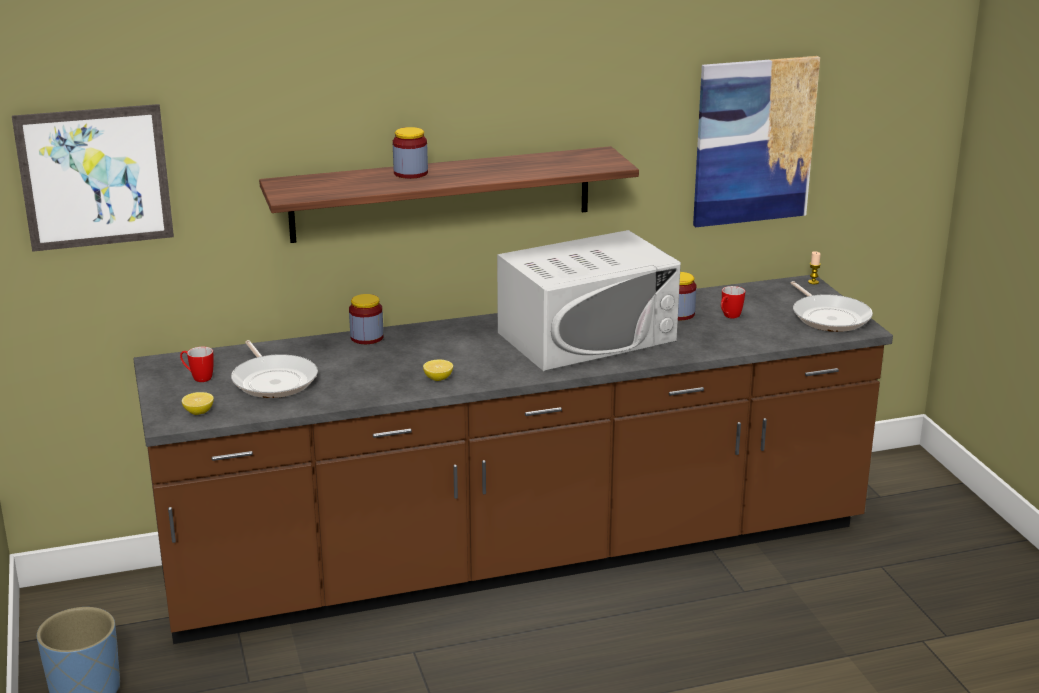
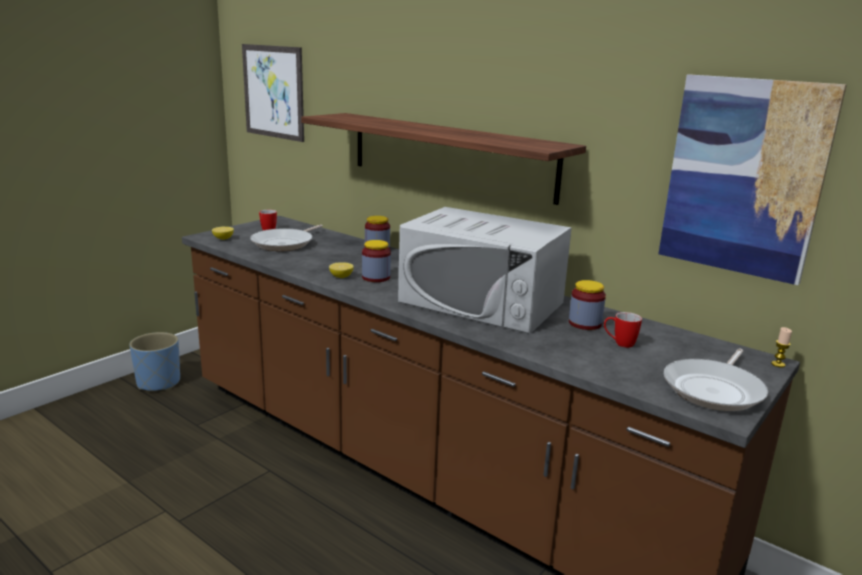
camera: 55 degrees right, 5 degrees down
(410, 173) = (412, 125): jar -> jar (376, 277)

